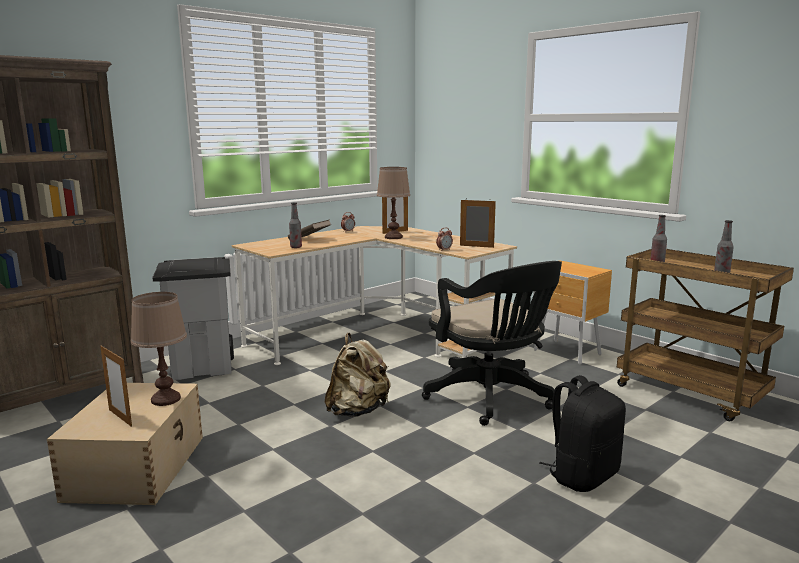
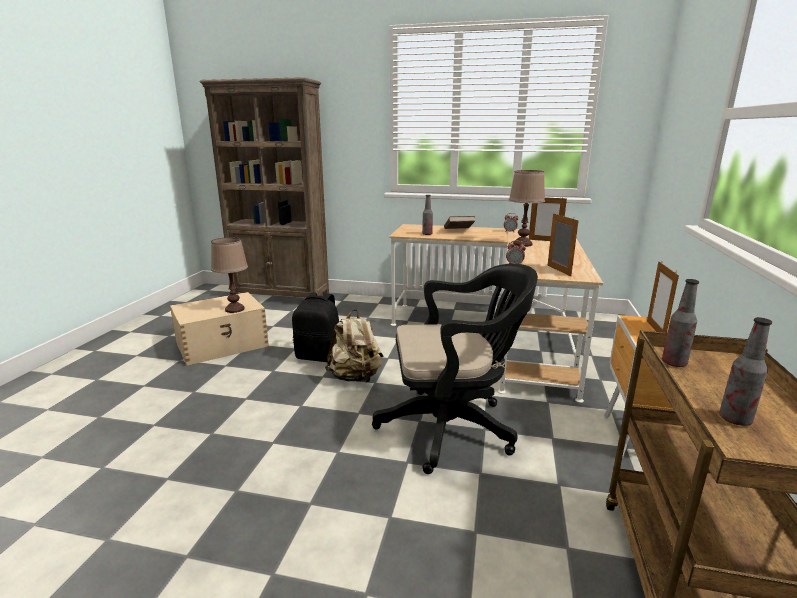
camera: 55 degrees right, 5 degrees up
(120, 417) = (203, 309): picture frame -> picture frame (655, 330)
(204, 367) = (358, 309): grey trash can -> none
(492, 398) = (453, 428): black office chair -> black office chair turned 120 degrees counterclockwise
(582, 475) = (348, 533): black backpack -> black backpack (319, 356)

